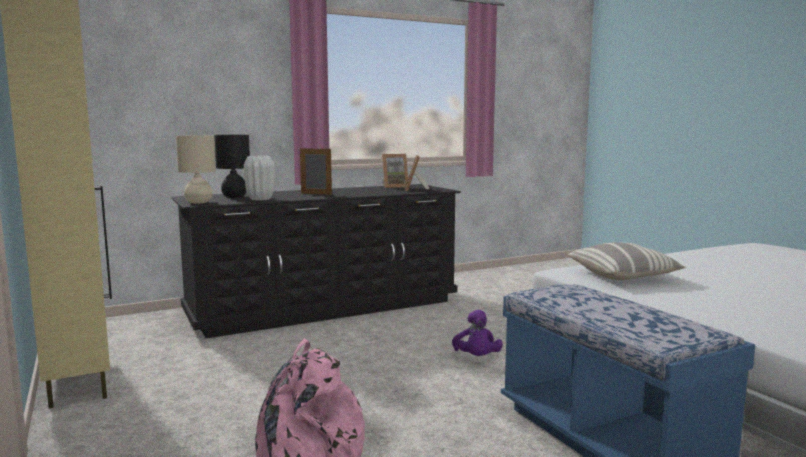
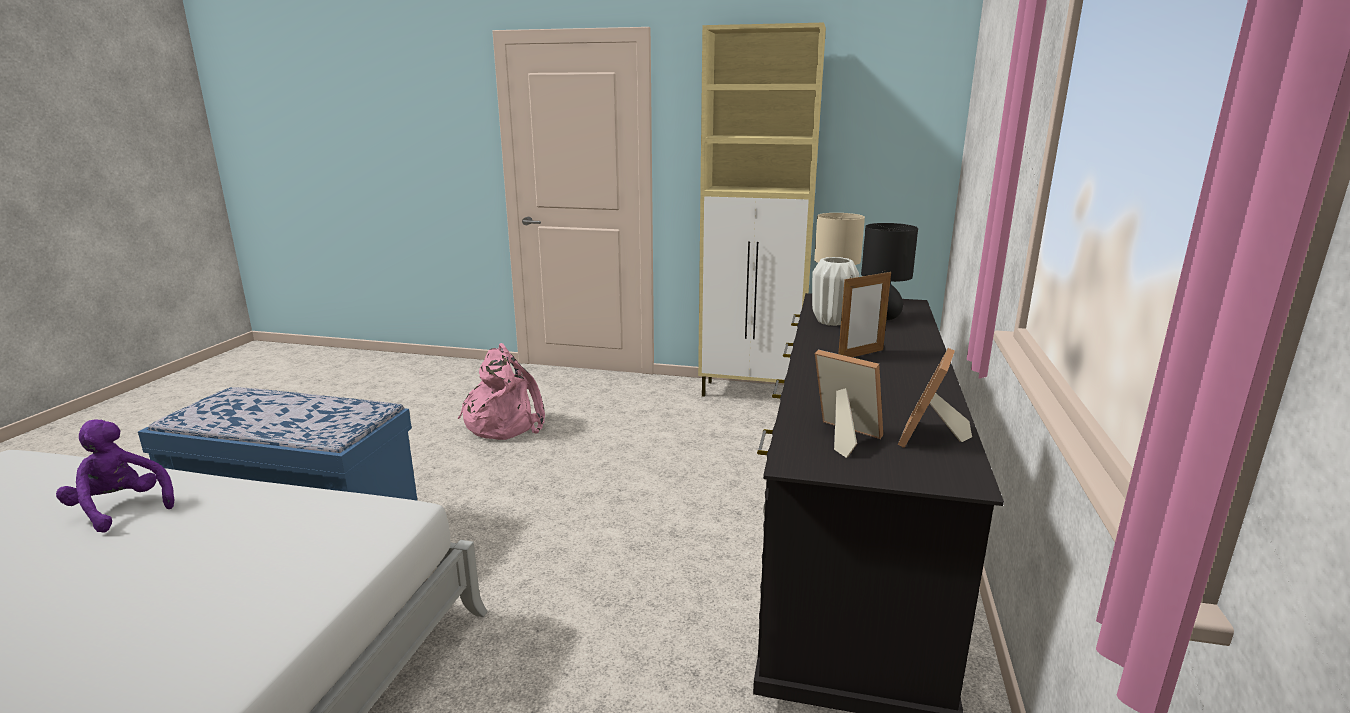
camera: 130 degrees right, 10 degrees up
(476, 358) = (515, 567): purple plush toy -> purple plush toy (121, 509)
(623, 276) = (282, 544): pillow -> none

